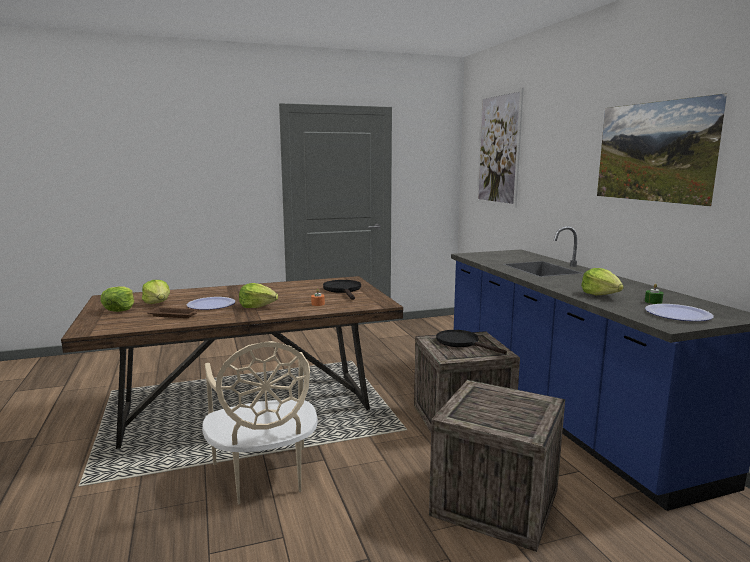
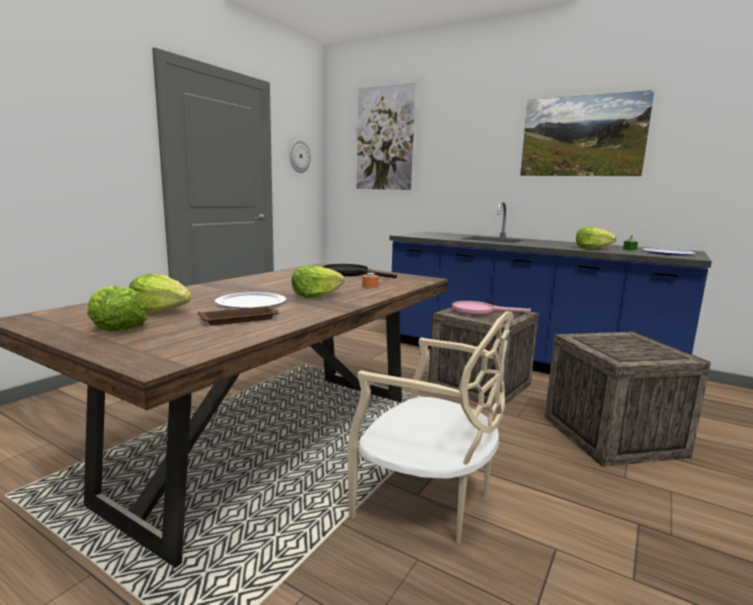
camera: 40 degrees left, 0 degrees up
(427, 168) = (299, 156): none -> wall clock
(462, 343) = (479, 311): black frying pan -> pink frying pan

